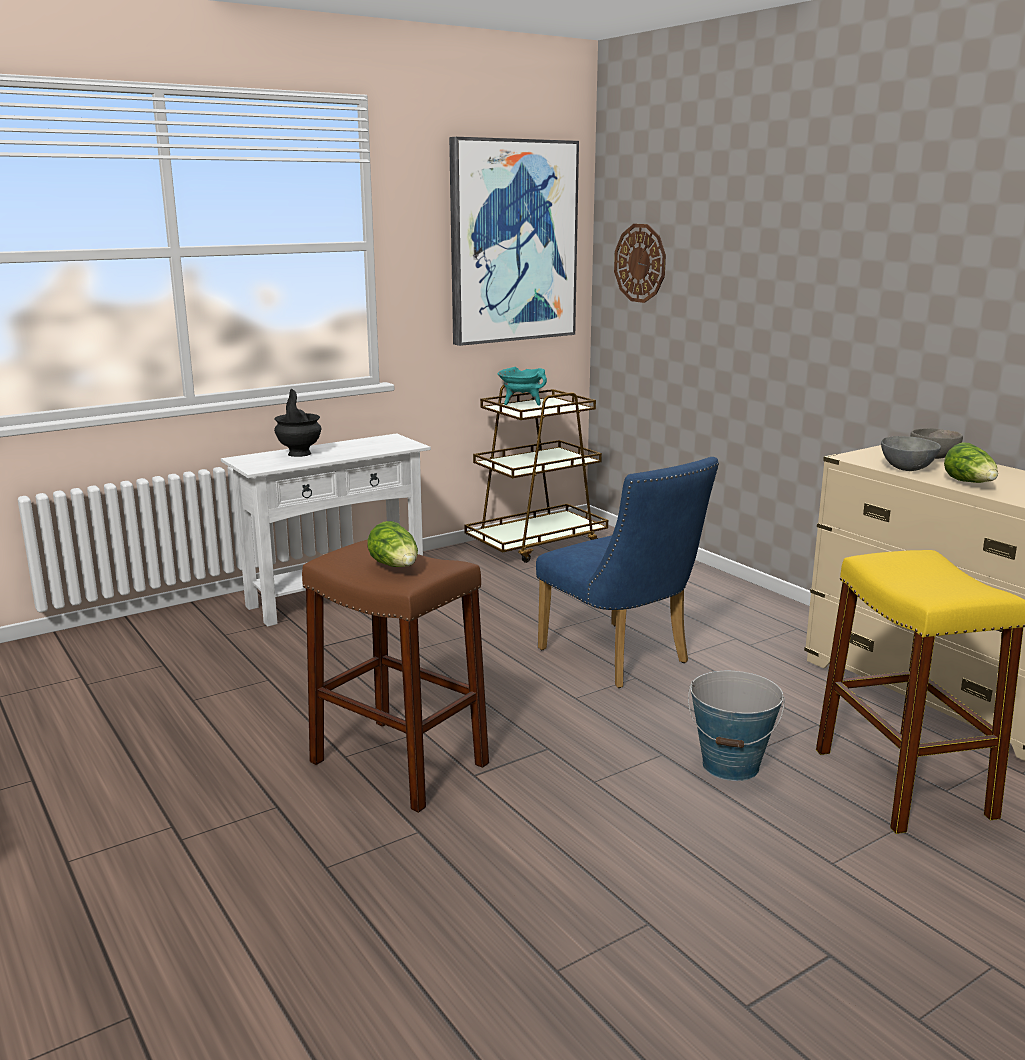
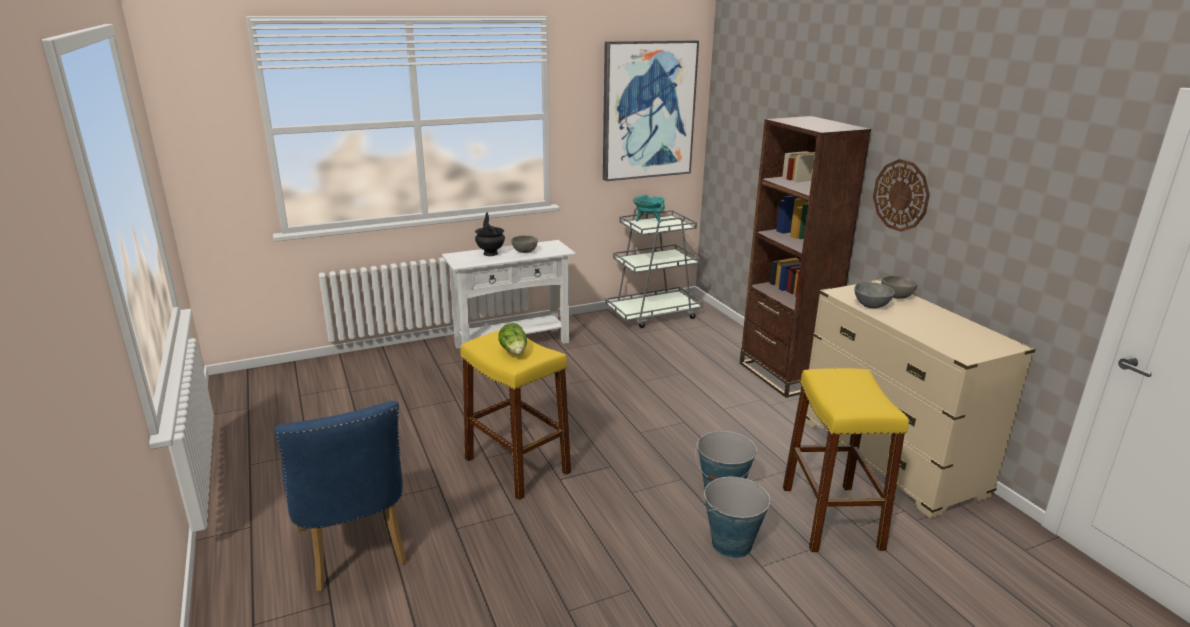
camera: 10 degrees right, 5 degrees up
(352, 449) = (525, 252): none -> grey bowl
(399, 763) = (517, 466): brown stool -> yellow stool
(537, 544) = (653, 314): brown cart -> grey cart
(621, 660) = (679, 408): blue chair -> blue chair (354, 552)
(640, 263) = (735, 128): wall clock -> wall clock (901, 195)
(752, 605) = (783, 375): none -> brown bookcase
(774, 837) = (731, 544): none -> bucket
(970, 483) = (907, 323): lettuce -> none

